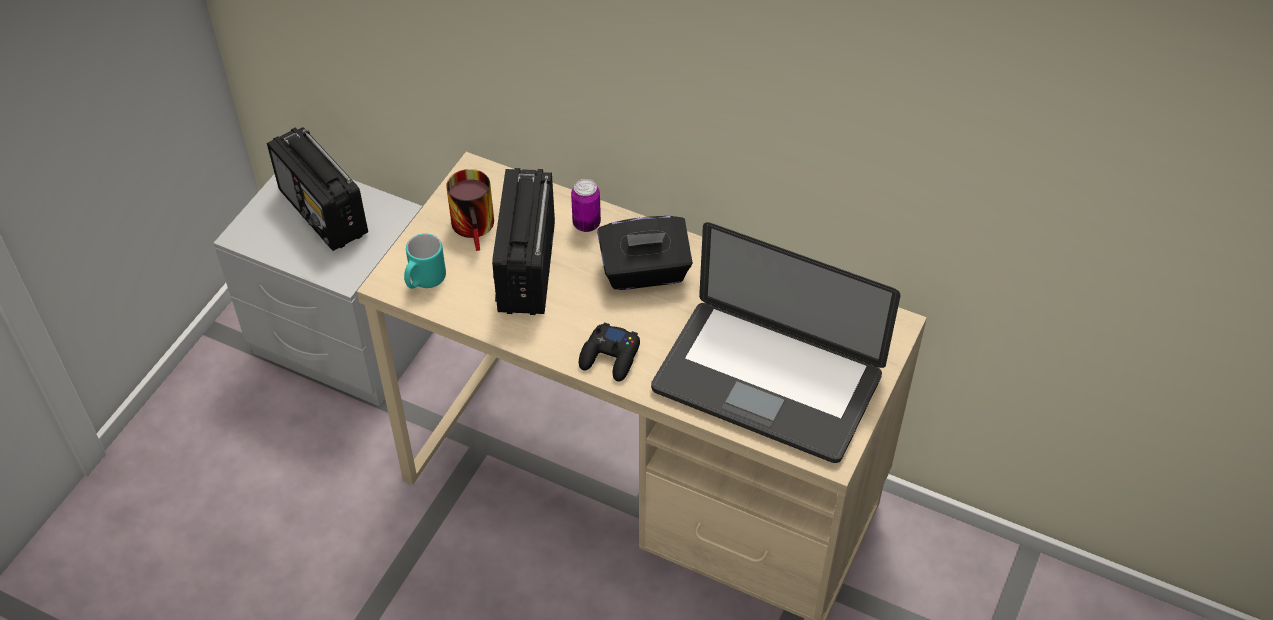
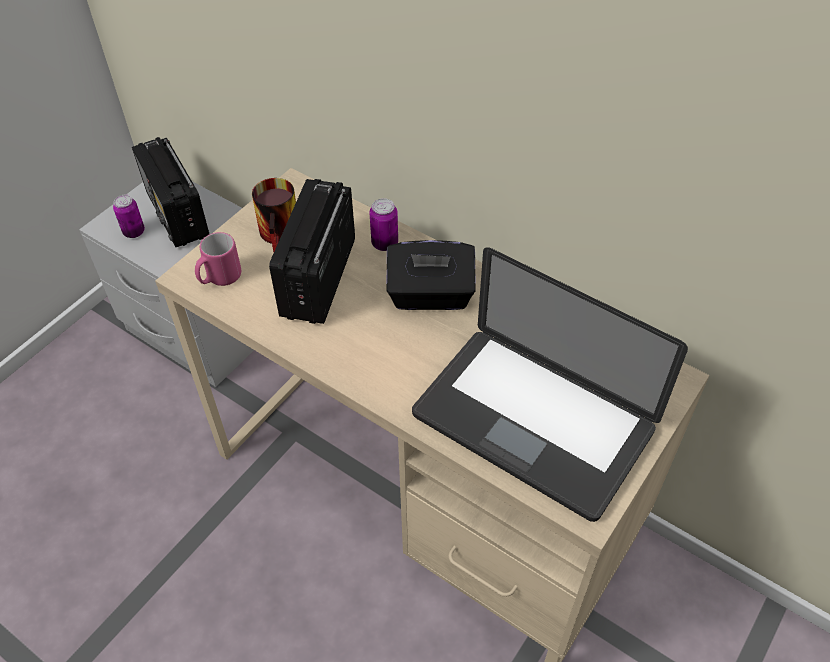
camera: 10 degrees right, 0 degrees up
(279, 238) = (134, 232): none -> can
(424, 281) = (219, 278): turquoise mug -> pink mug
(610, 357) = (378, 375): black game controller -> none

